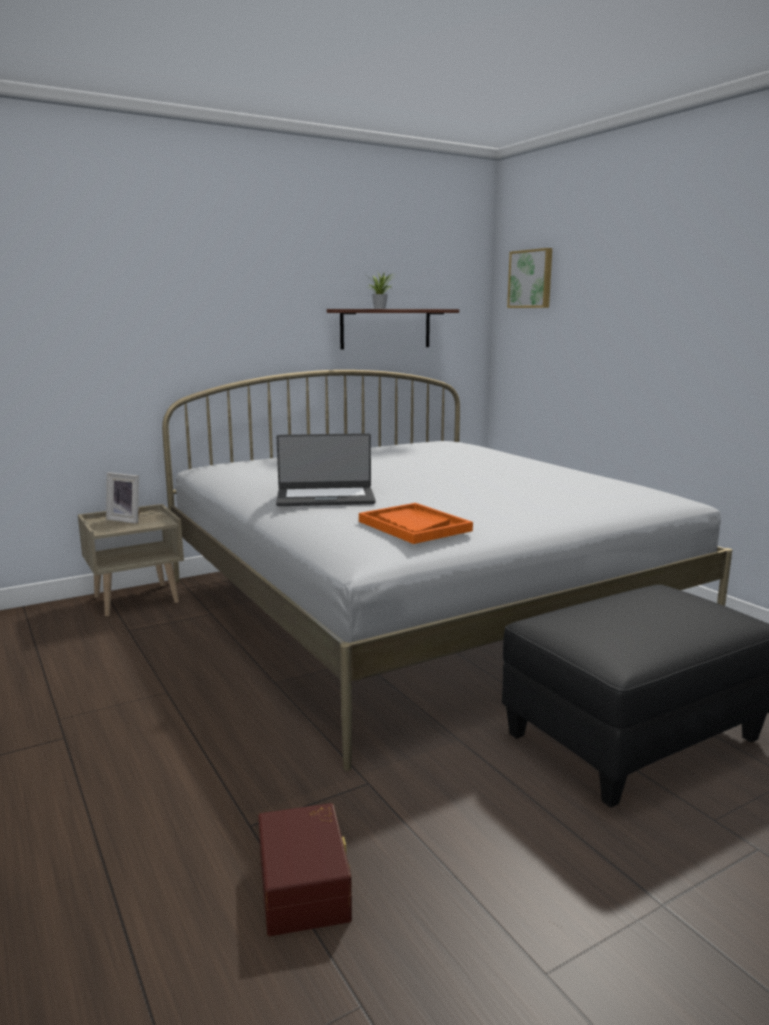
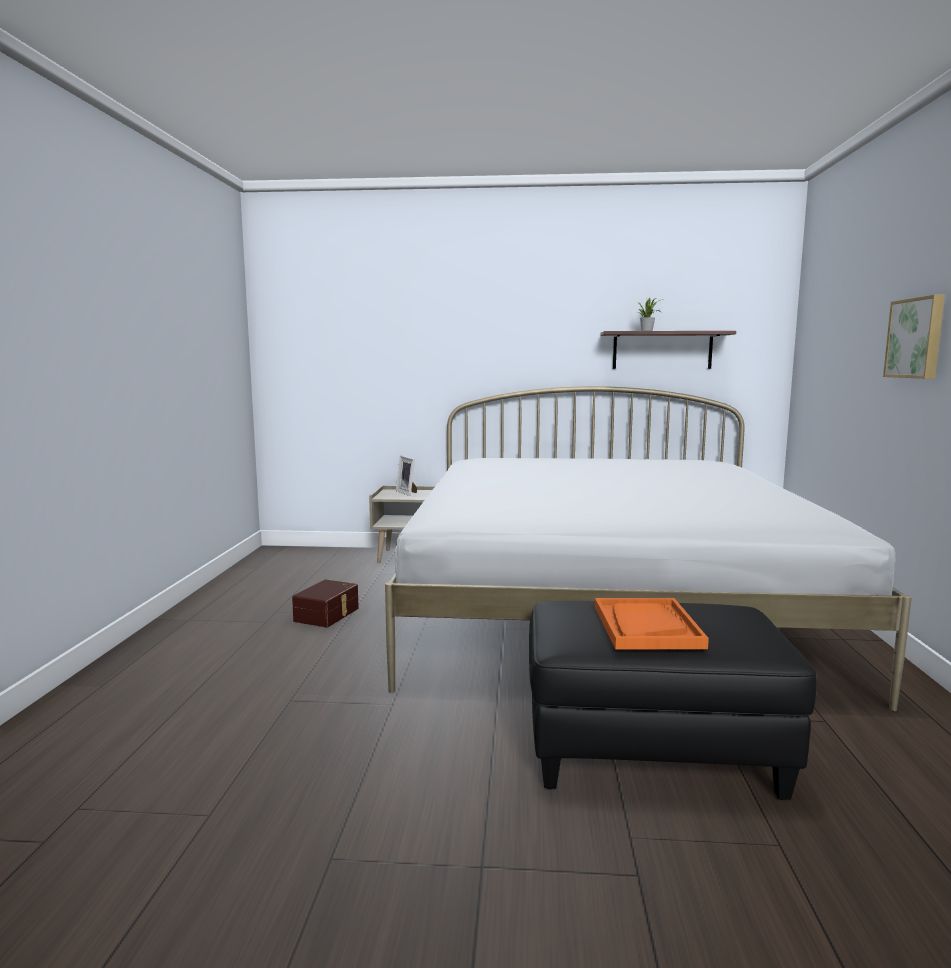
camera: 35 degrees right, 5 degrees down
(306, 885) = (272, 743): brown storage box -> brown storage box (328, 615)
(325, 497) = (493, 482): laptop -> none
(414, 526) = (508, 506): orange tray -> orange tray (646, 626)
(531, 279) = (821, 297): picture -> picture (917, 338)

